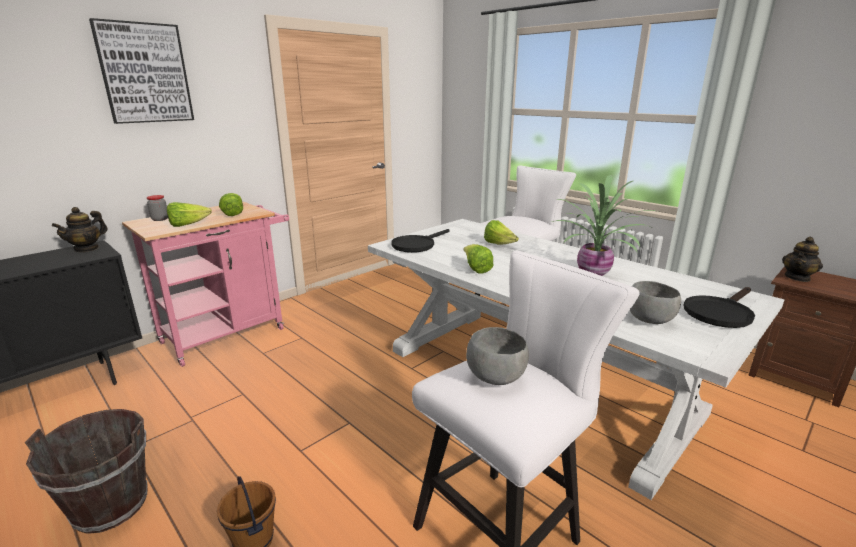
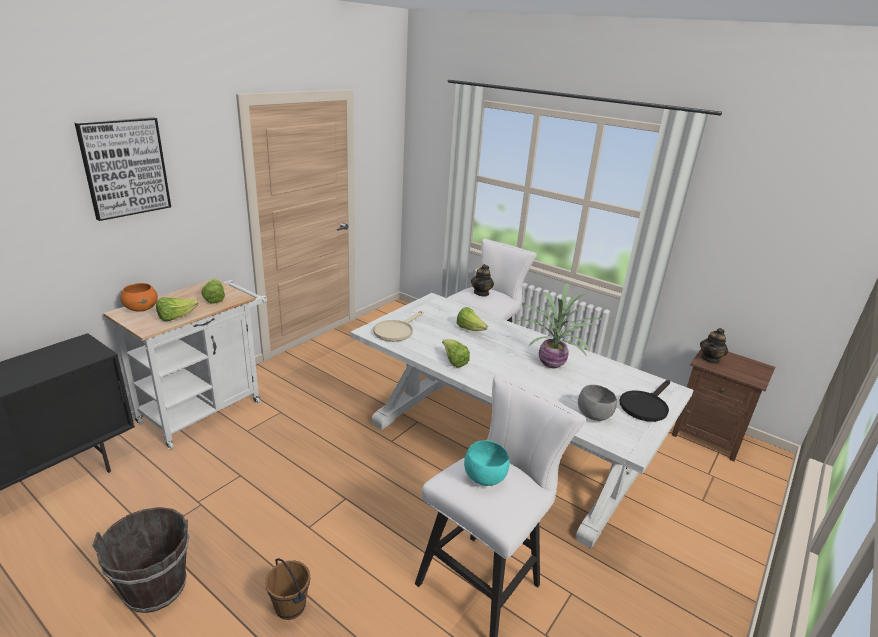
camera: 10 degrees left, 5 degrees up
(87, 248) = (77, 346): teapot -> teapot (481, 293)
(160, 219) = (142, 309): jar -> orange bowl
(230, 332) = (207, 409): pink cart -> white cart
(417, 245) = (396, 331): black frying pan -> beige frying pan
(495, 377) = (484, 477): grey bowl -> turquoise bowl

